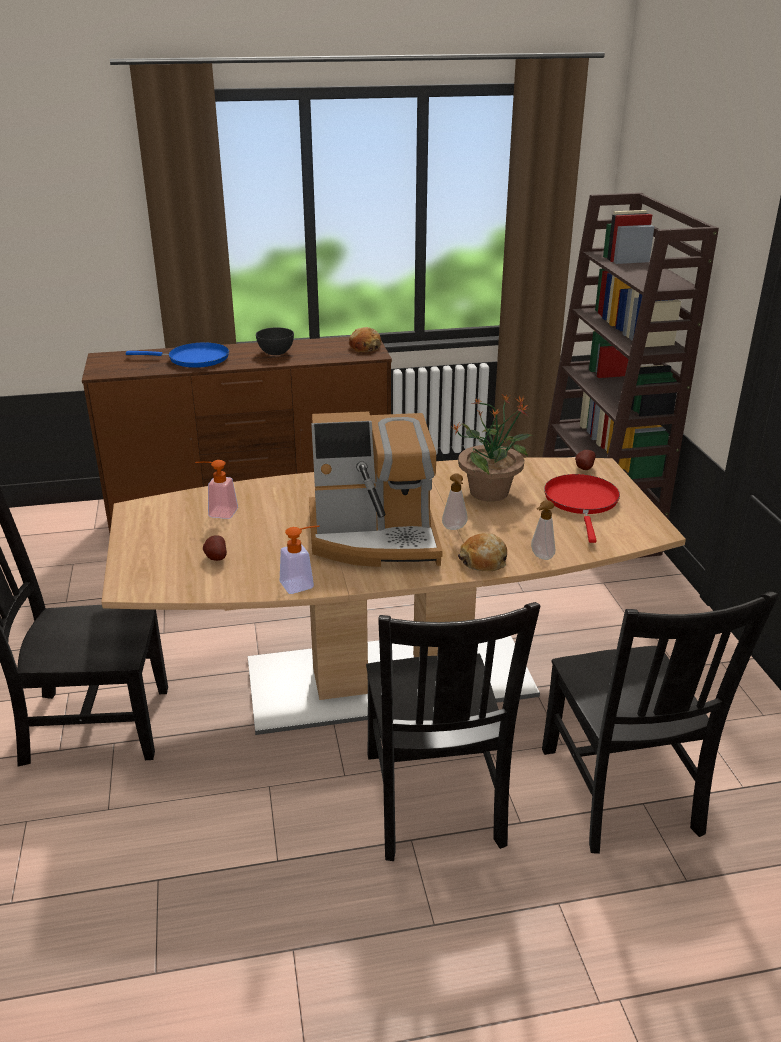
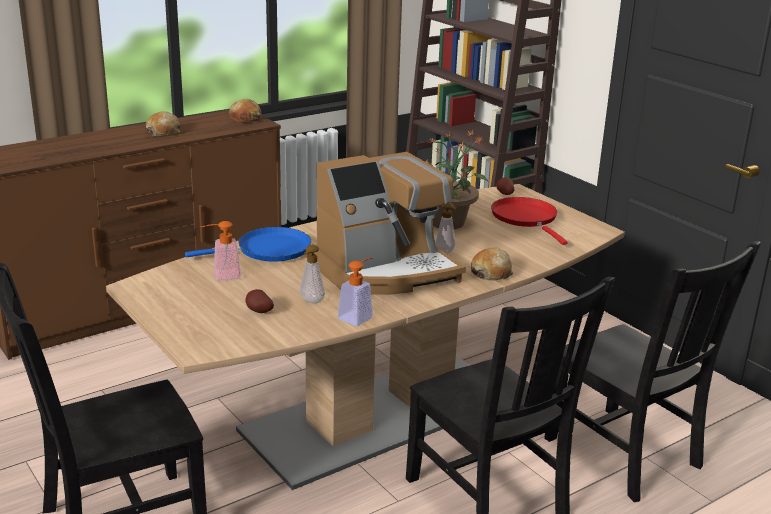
camera: 25 degrees left, 5 degrees down
(194, 359) = (84, 145): blue frying pan -> blue frying pan (268, 250)
(276, 353) = (163, 132): grey bowl -> bread
(540, 557) = (532, 262): soap dispenser -> soap dispenser (311, 301)

